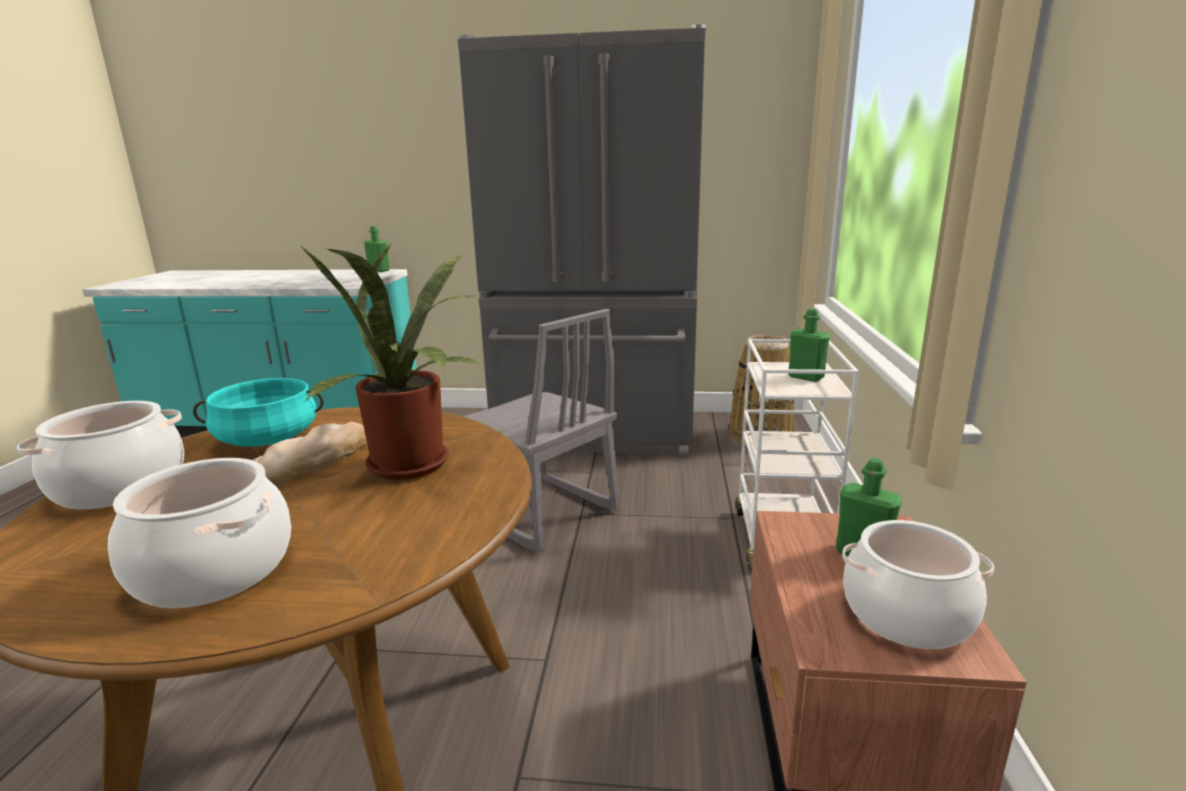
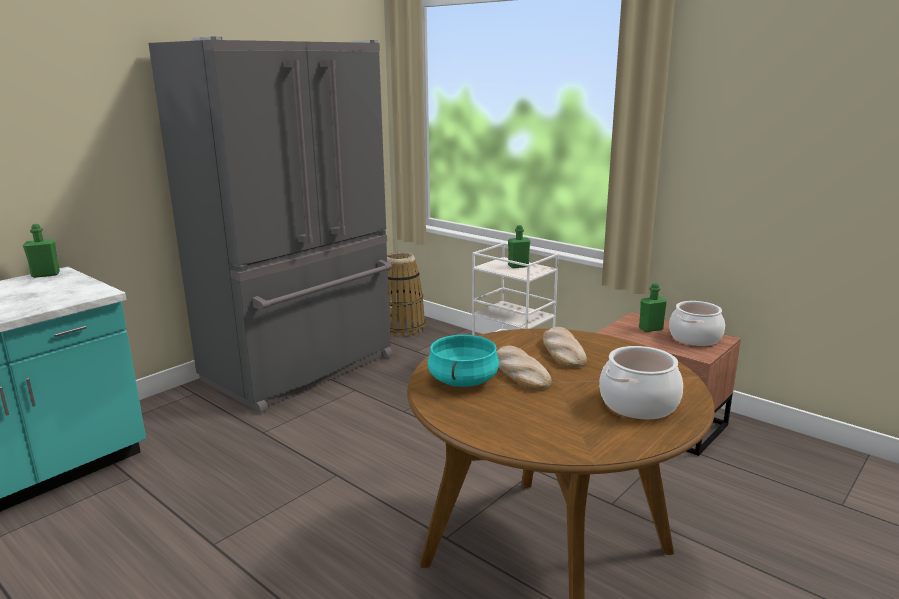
camera: 55 degrees left, 0 degrees up
(120, 487) = (493, 425): cooking pot -> none
(415, 466) = (562, 351): potted plant -> bread
(539, 513) = (381, 424): grey chair -> none

